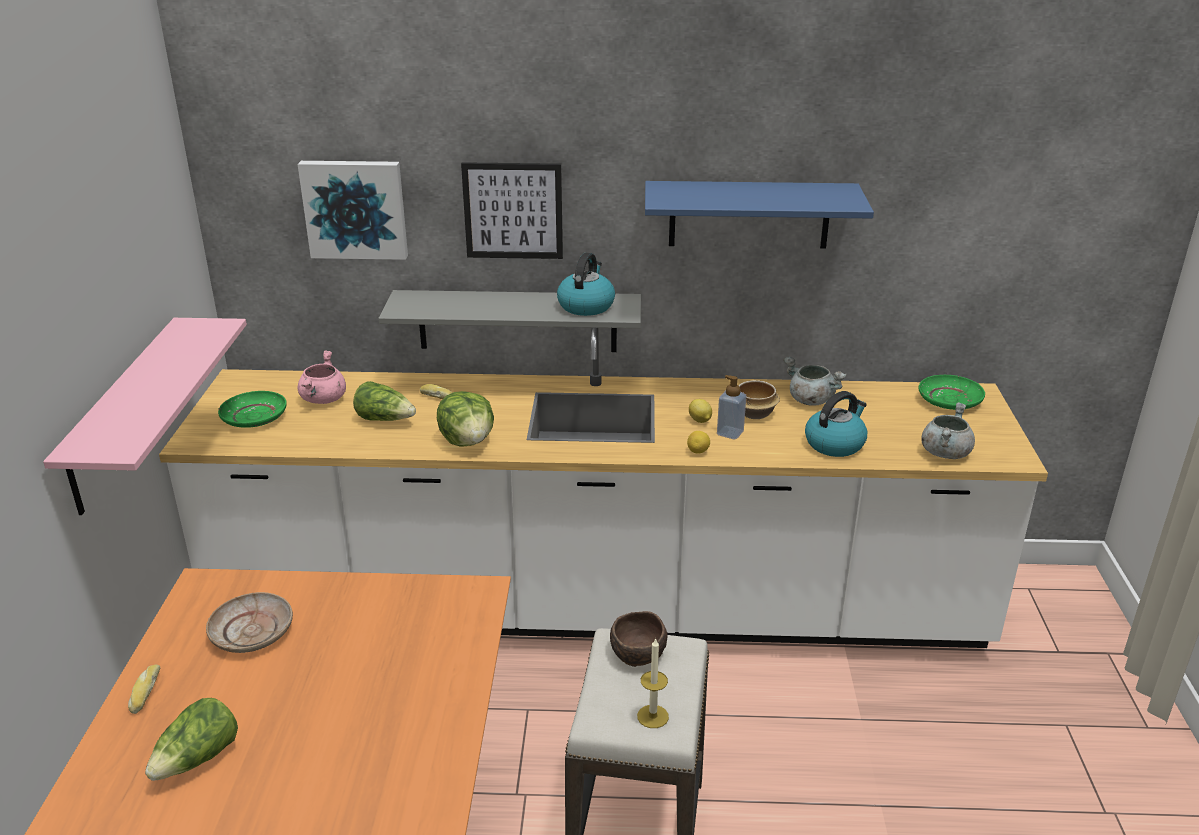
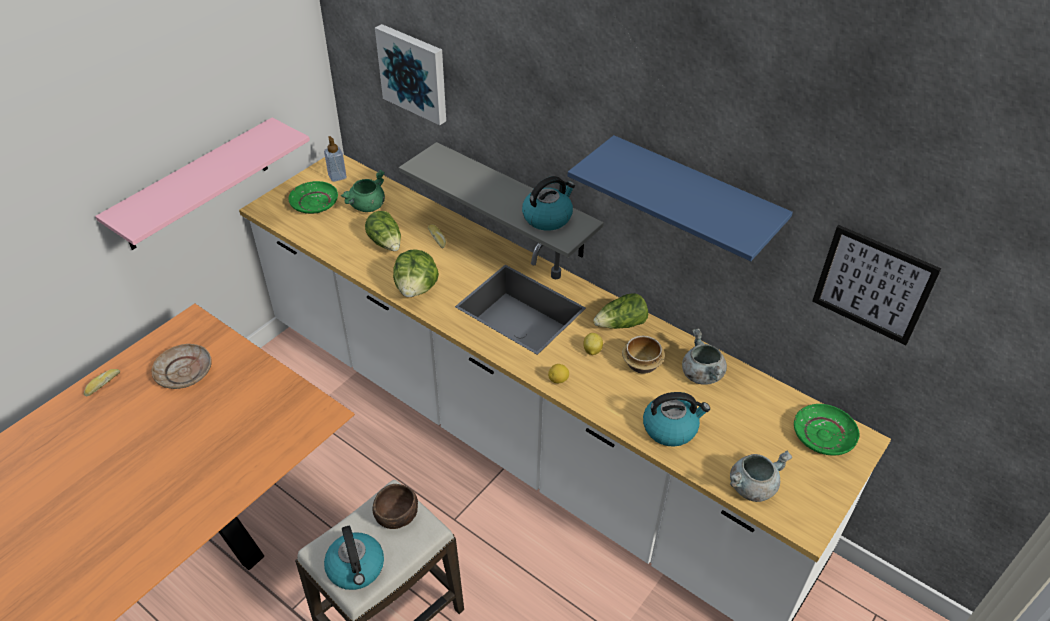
camera: 35 degrees right, 15 degrees up
(198, 759) = (86, 446): lettuce -> lettuce (621, 324)
(324, 399) = (367, 206): pink cooking pot -> green cooking pot
(513, 210) = (516, 118): picture -> picture (873, 284)
(652, 716) = (356, 568): candle -> kettle
(730, 433) = (601, 374): soap dispenser -> soap dispenser (337, 176)

